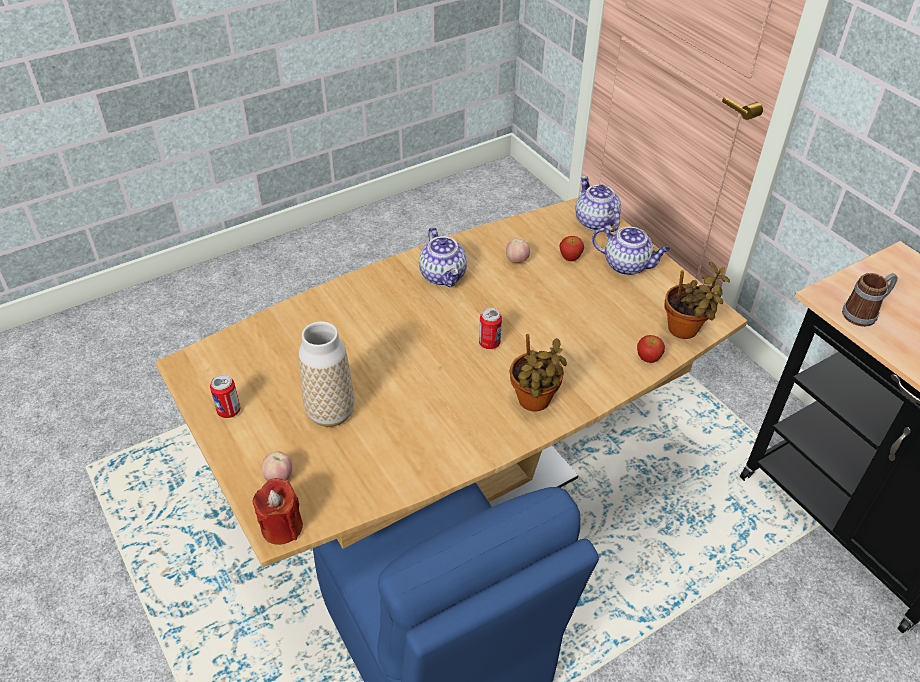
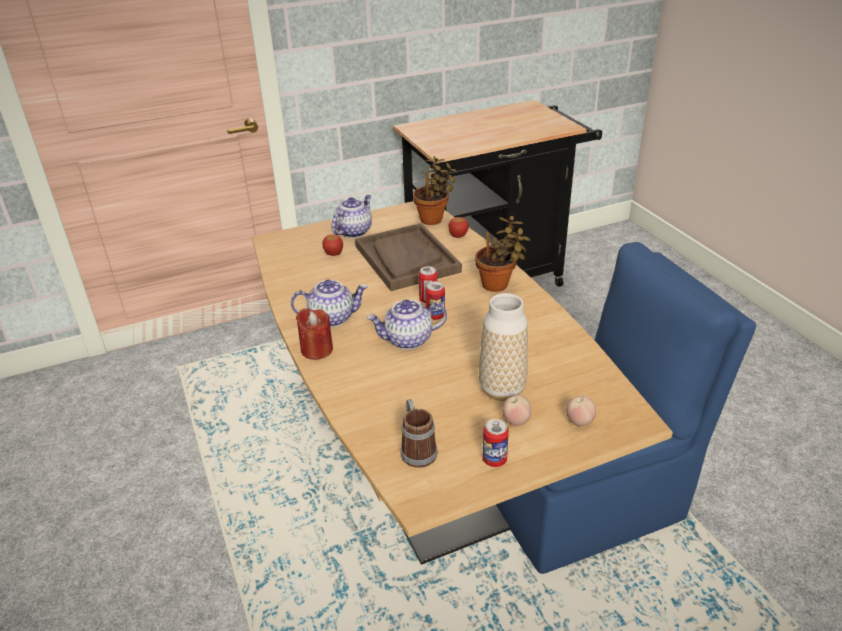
camera: 80 degrees left, 10 degrees down
(281, 527) = (634, 419): red candle -> red candle (317, 350)
(458, 352) = (435, 316): none -> can
(517, 260) = (327, 278): apple -> apple (516, 421)
(575, 316) = (406, 259): none -> brown tray
(595, 222) = (292, 238): teapot -> teapot (408, 340)
(864, 313) = (459, 144): mug -> mug (416, 449)

